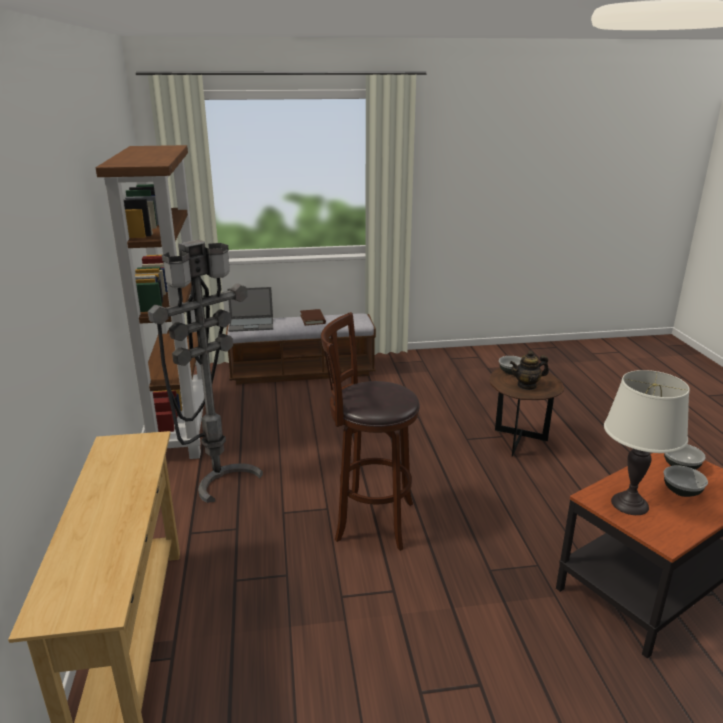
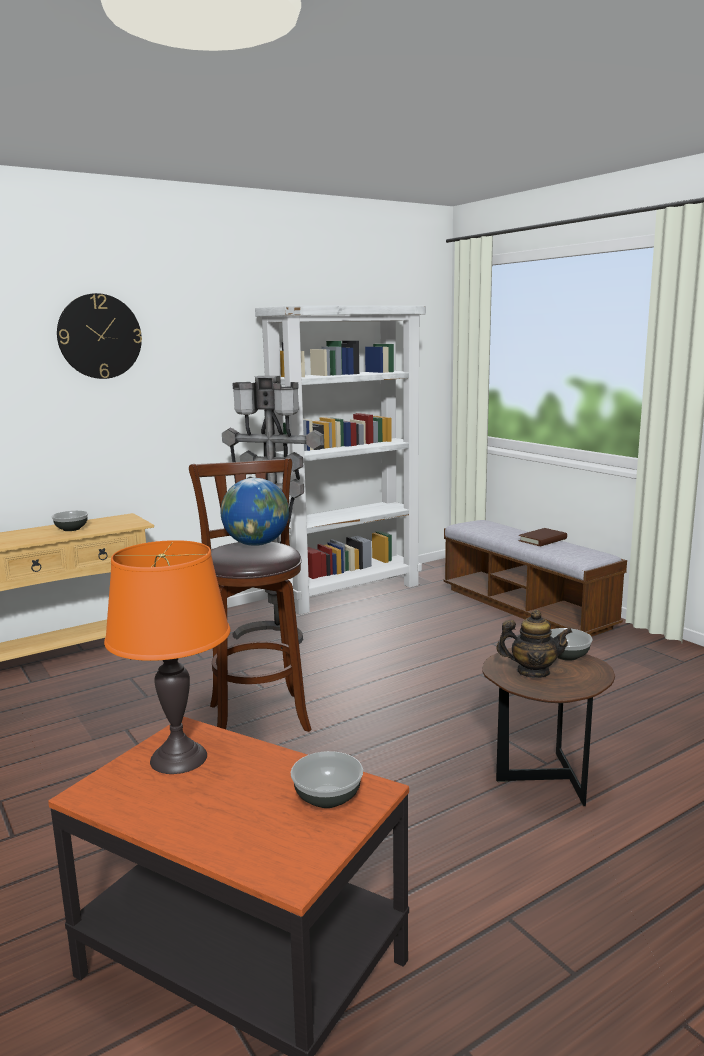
camera: 65 degrees right, 10 degrees down
(39, 236) = (99, 336): none -> wall clock
(181, 423) = (348, 592): brown bookcase -> white bookcase
(252, 324) = (481, 525): laptop -> none
(368, 389) = (256, 544): none -> globe
(527, 386) = (533, 672): teapot -> teapot turned 135 degrees clockwise
(629, 504) = (178, 758): white table lamp -> orange table lamp
(681, 491) = (242, 801): bowl -> bowl (72, 529)

